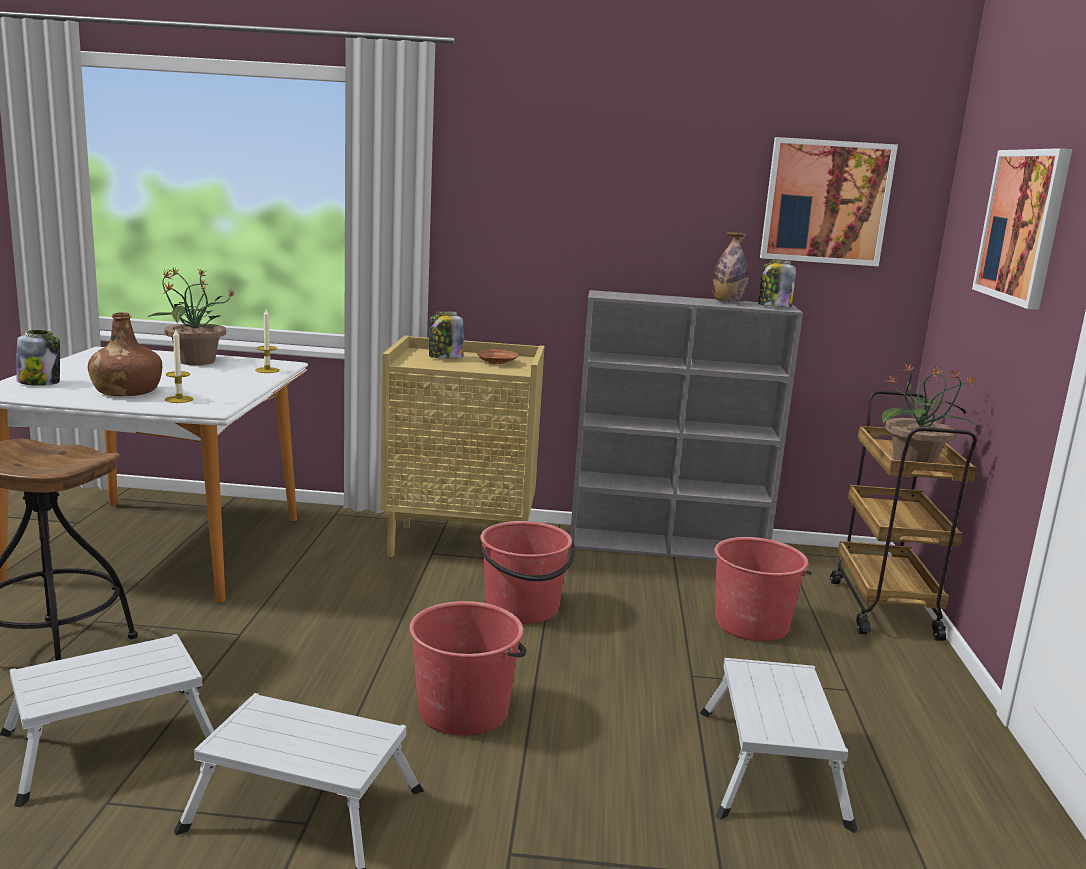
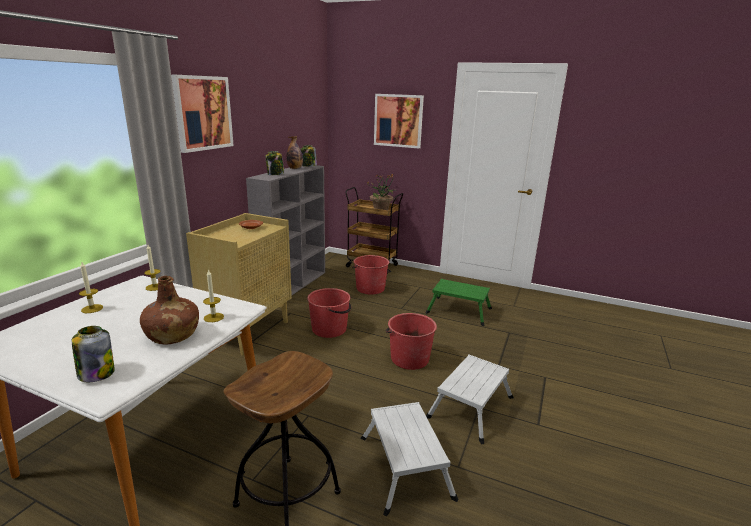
camera: 70 degrees left, 5 degrees up
(195, 361) = (92, 309): potted plant -> candle
(445, 357) = (229, 235): jar -> jar (275, 174)
(771, 766) = (458, 310): white step ladder -> green step ladder
(826, 202) = (303, 117): picture -> picture (203, 113)

